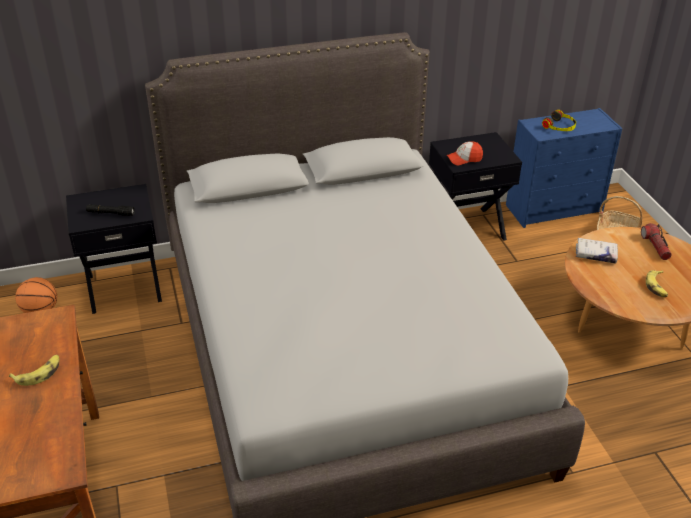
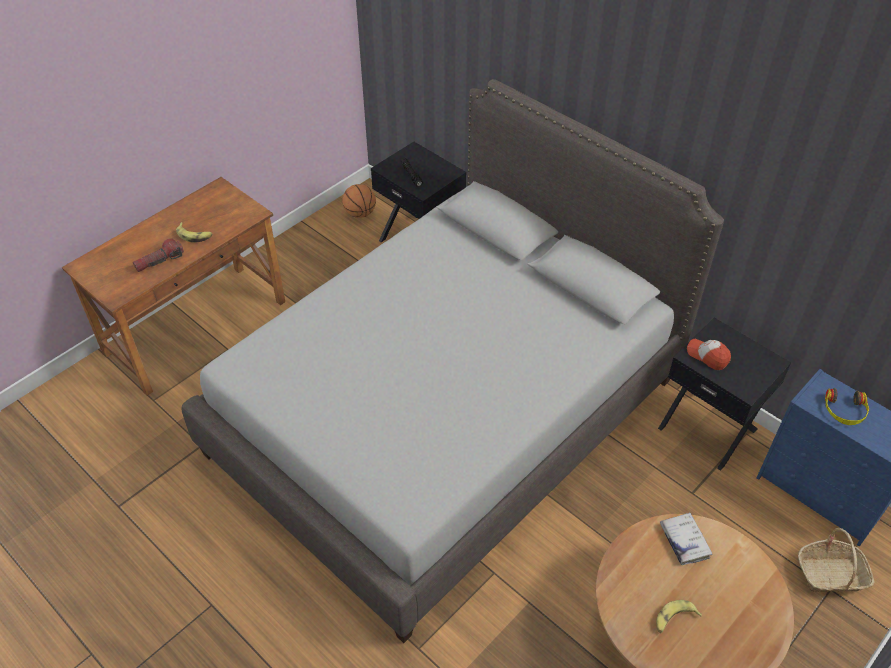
camera: 60 degrees right, 10 degrees up
(655, 246) = (752, 597): flashlight -> flashlight (159, 261)

